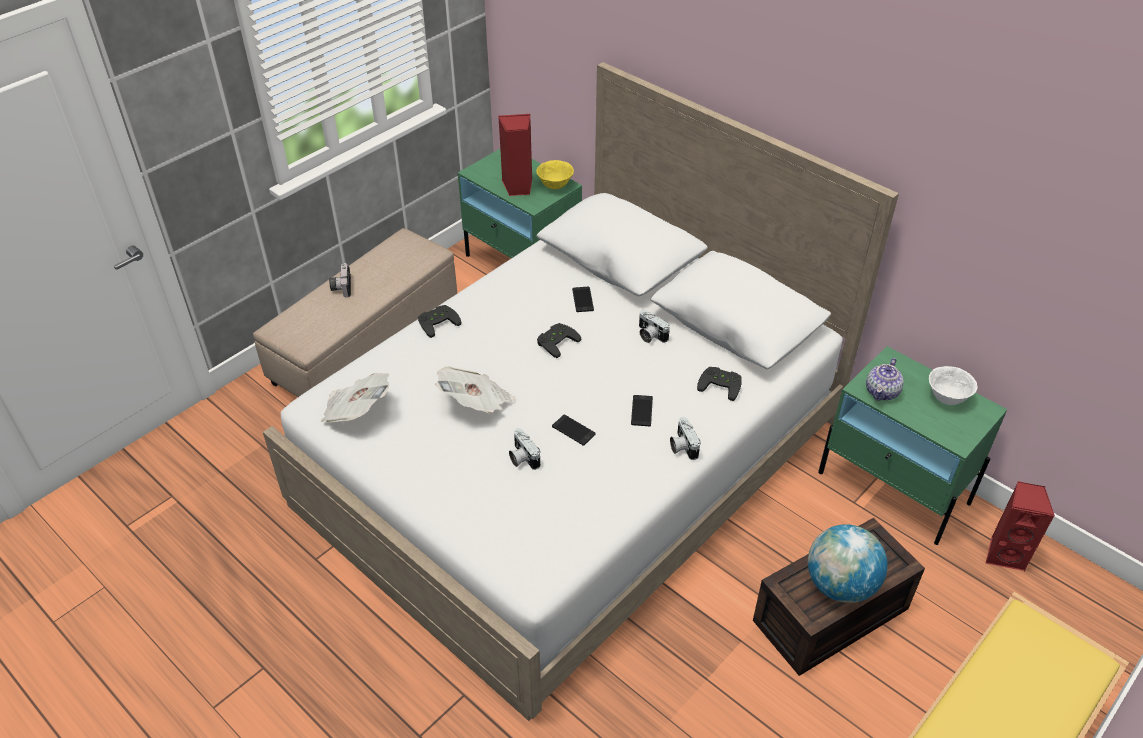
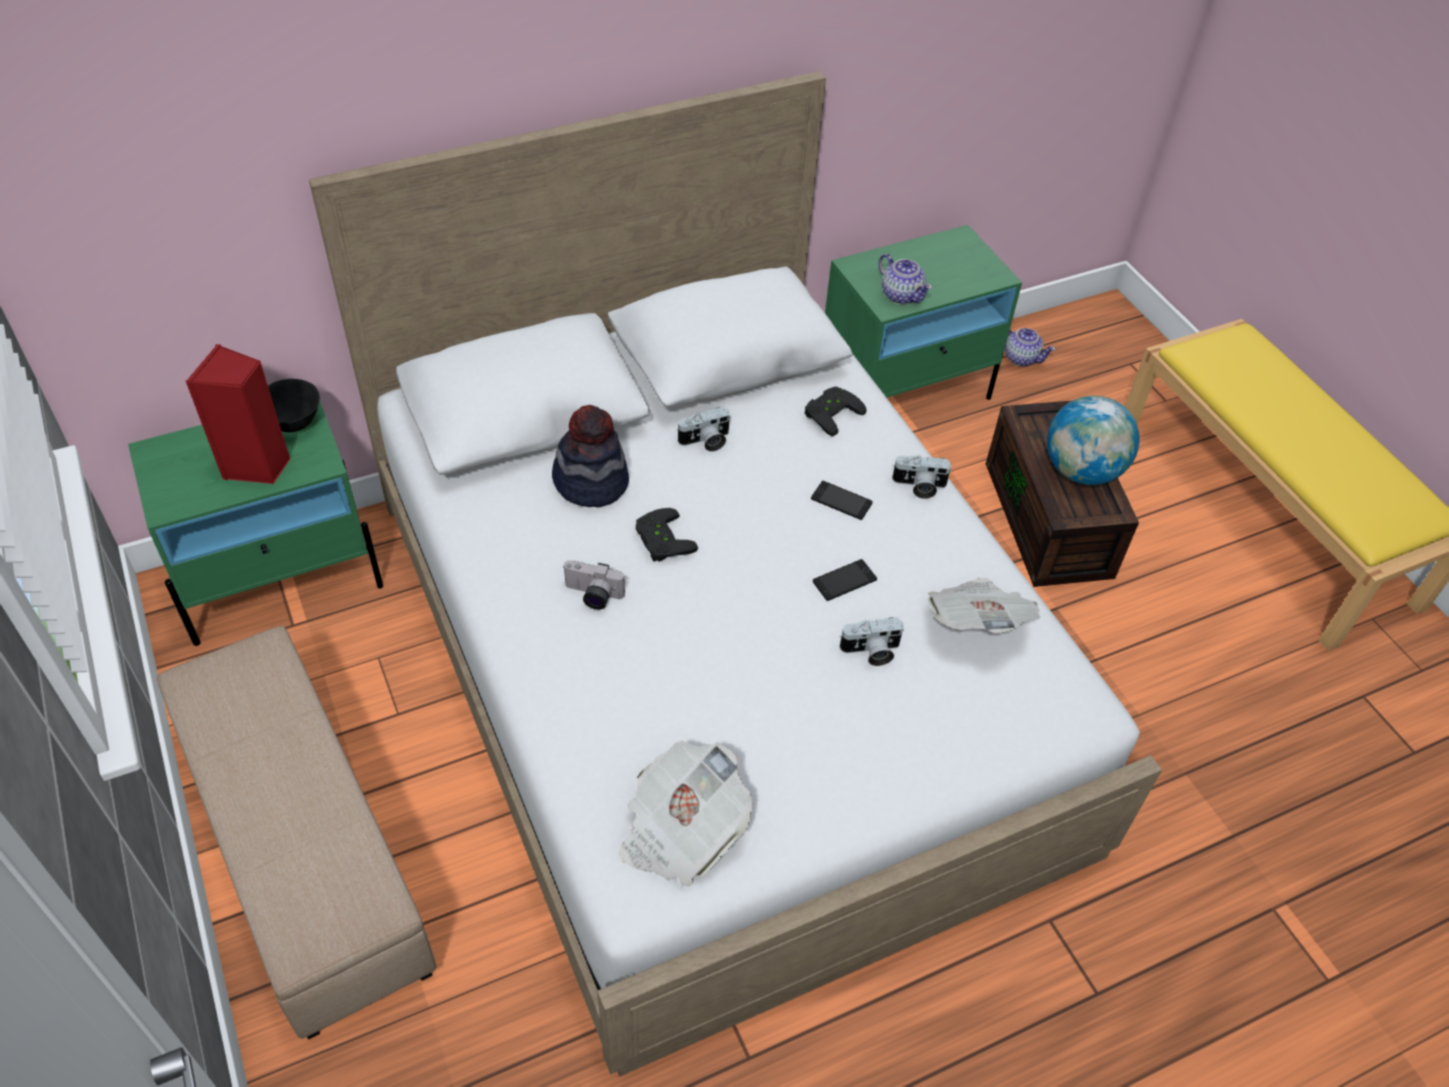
camera: 70 degrees left, 5 degrees up
(341, 287) = (255, 810): camera -> camera (592, 596)
(437, 322) = (531, 665): black game controller -> none
(477, 403) = (741, 670): newspaper -> newspaper (976, 623)
(555, 186) = (294, 423): yellow bowl -> black bowl
(582, 299) = (591, 482): phone -> hat
(946, 397) = (932, 255): white bowl -> none
(1005, 554) = (1020, 357): red speaker -> teapot

